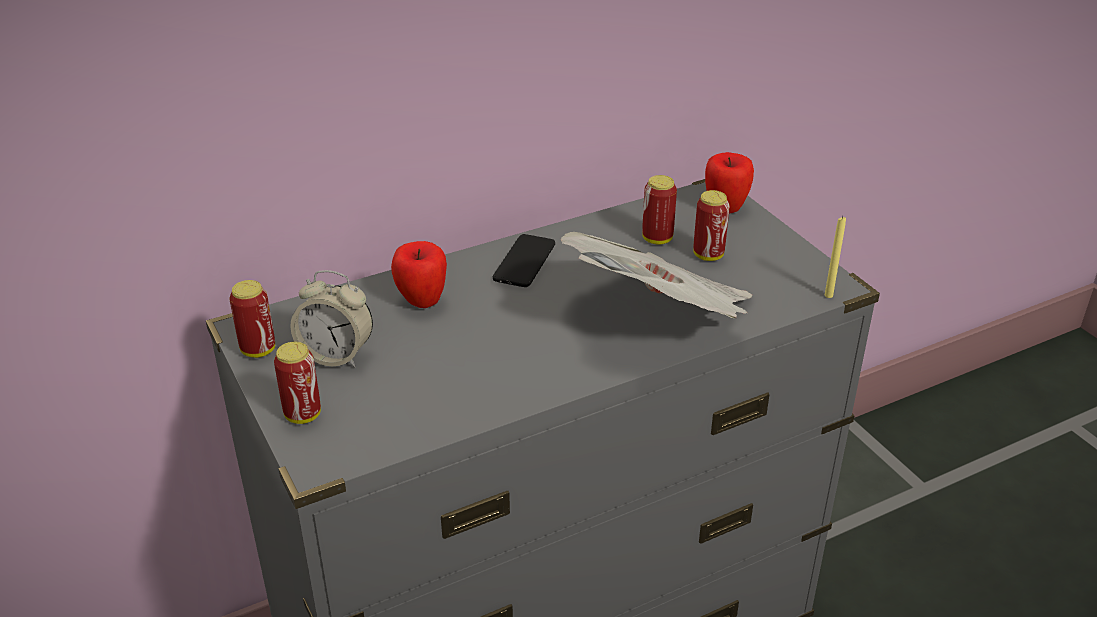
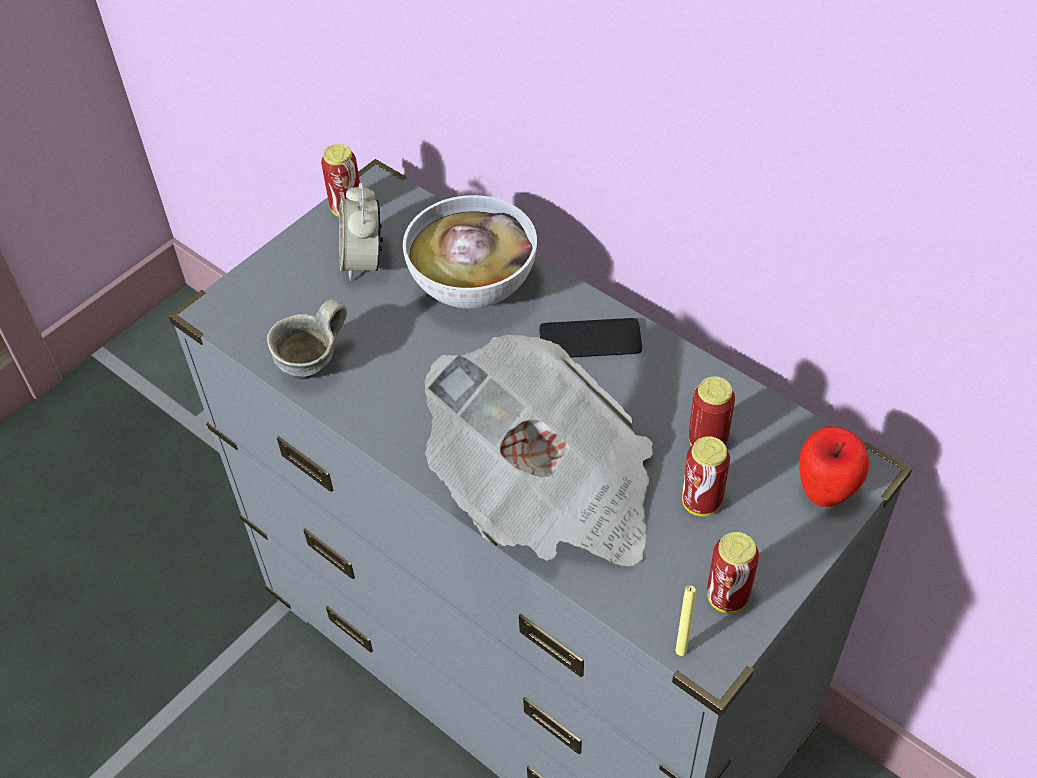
camera: 70 degrees right, 15 degrees up
(302, 415) = (273, 275): can -> can (727, 597)
(422, 302) = (474, 288): apple -> bowl
(445, 411) = (315, 367): none -> grey mug

